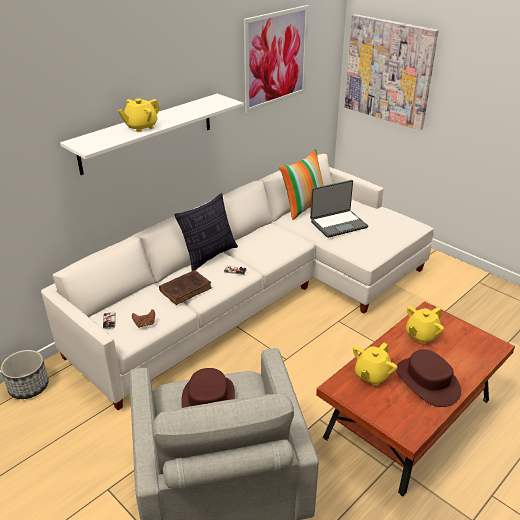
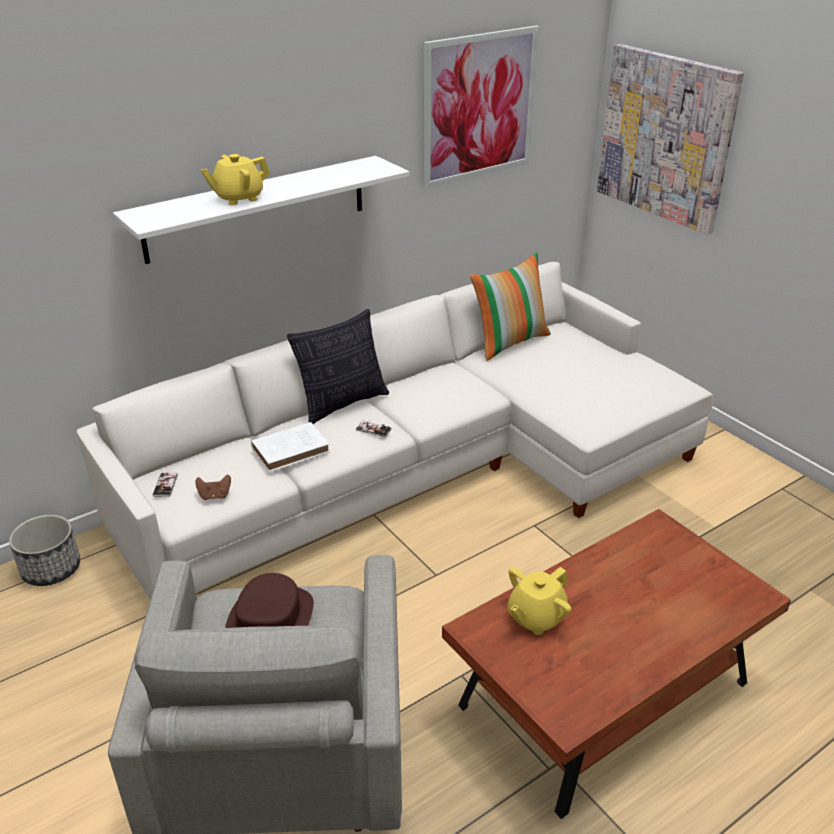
camera: 10 degrees right, 0 degrees up
(186, 289) = (292, 450): brown book -> white book
(338, 224) = (555, 373): laptop -> none
(421, 335) = (637, 563): yellow teapot -> none
(427, 381) = (624, 639): brown hat -> none

